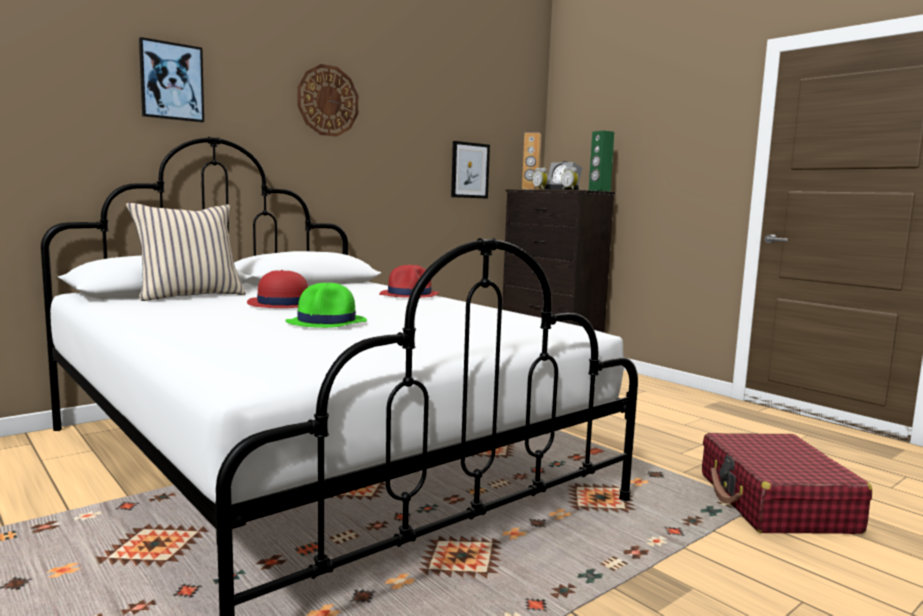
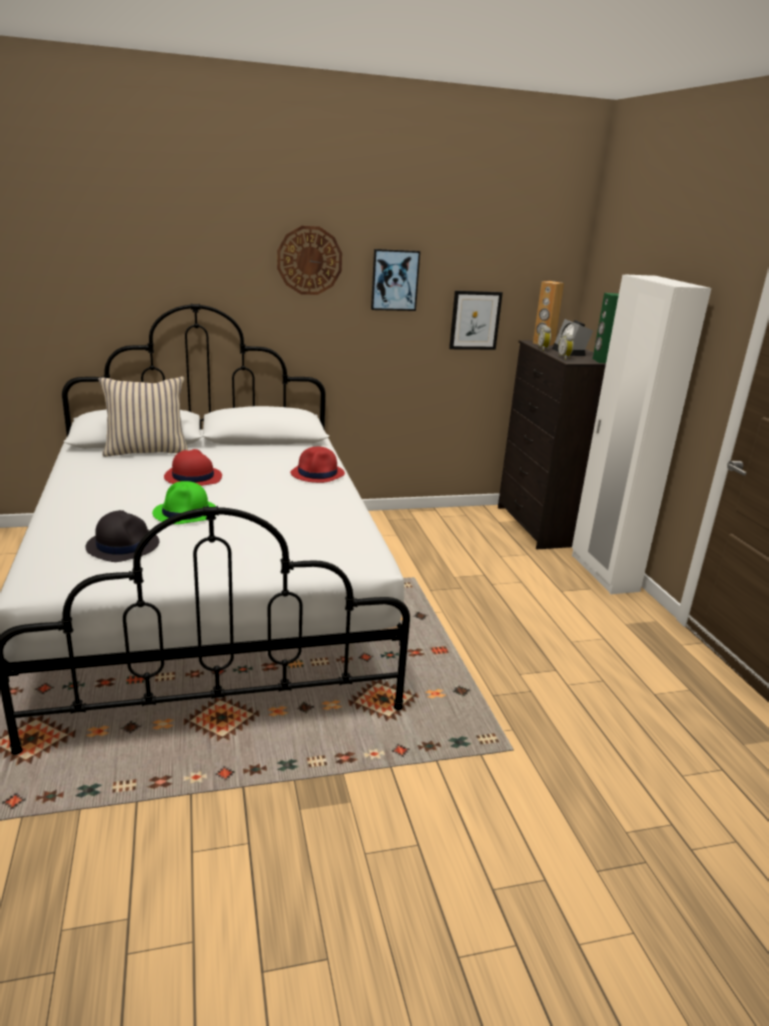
camera: 25 degrees right, 15 degrees up
(171, 81) = (159, 256): picture -> picture (394, 280)
(301, 345) = (123, 545): none -> black hat
(640, 380) = (603, 573): none -> white wardrobe
(775, 502) = (533, 753): red suitcase -> none

